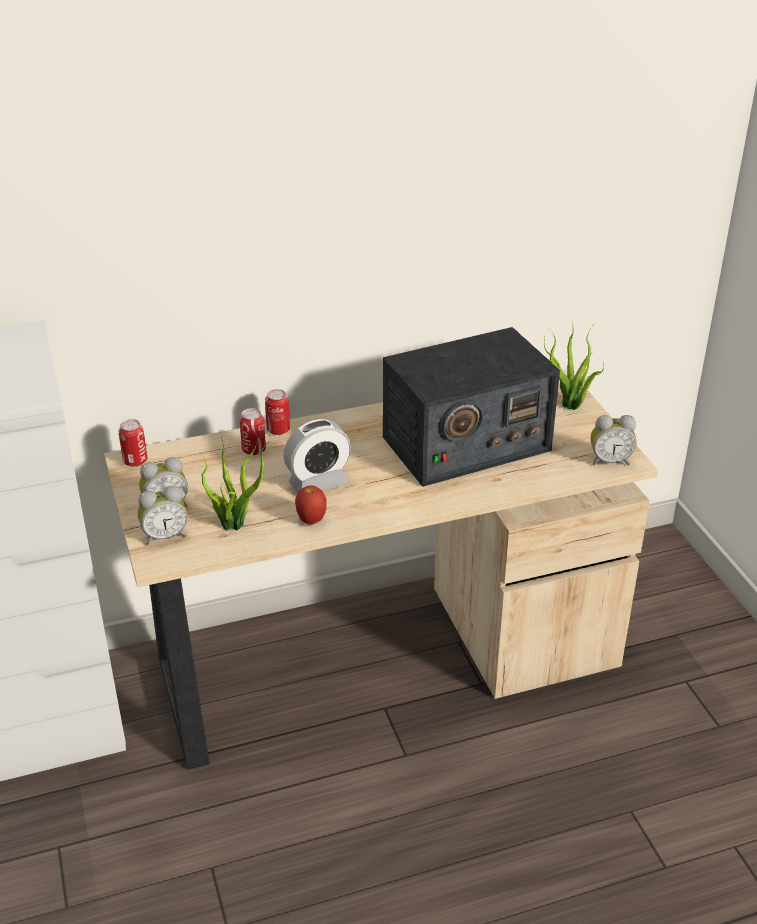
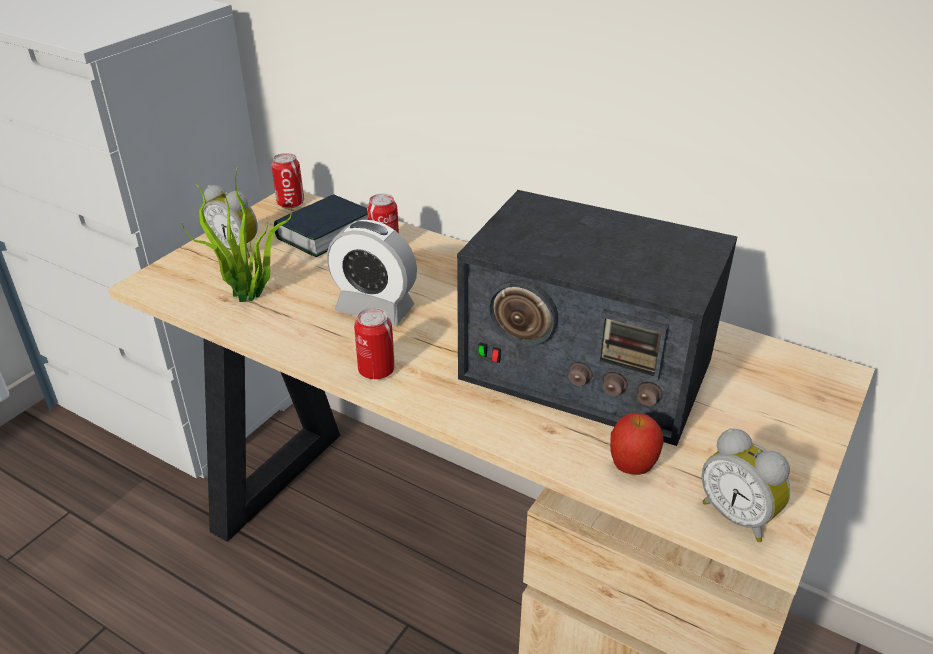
camera: 50 degrees right, 0 degrees up
(165, 536) = (190, 270): alarm clock -> none
(200, 464) = (325, 233): none -> book
(278, 430) = (435, 244): can -> can (376, 370)
(311, 521) = (304, 337): apple -> apple (631, 468)
(571, 407) = (797, 413): potted plant -> none

